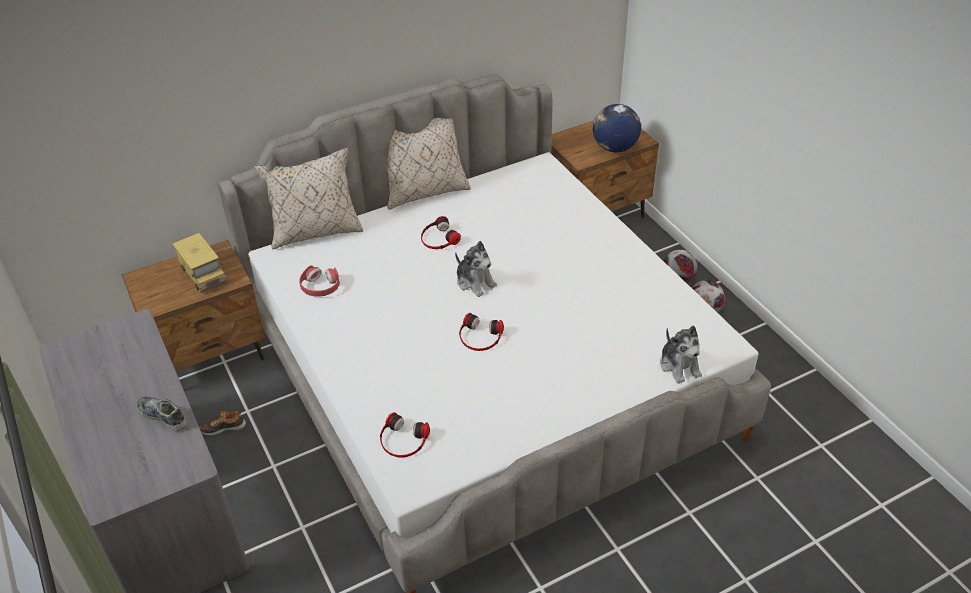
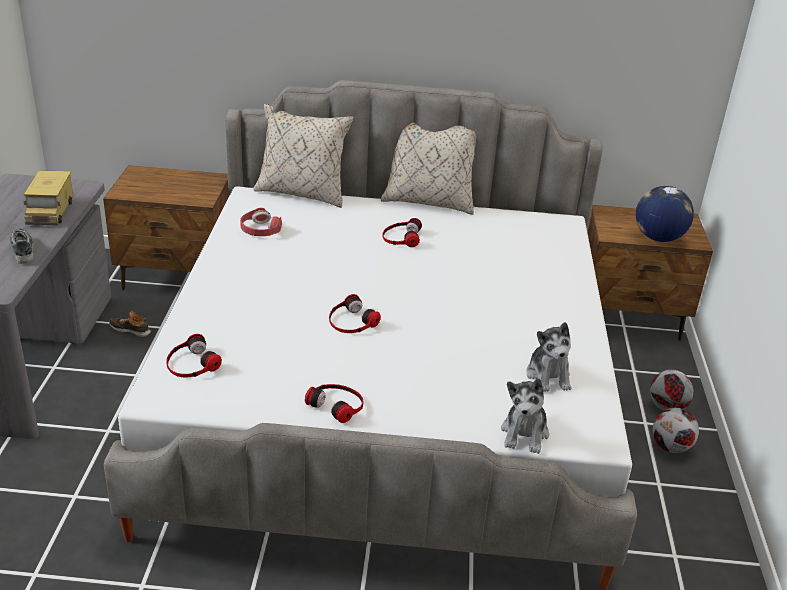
camera: 30 degrees right, 10 degrees down
(203, 273) = (185, 187): toy truck -> toy truck (51, 211)
(475, 282) = (396, 280): plush toy -> plush toy (548, 376)
(541, 413) = (337, 404): none -> headphones

